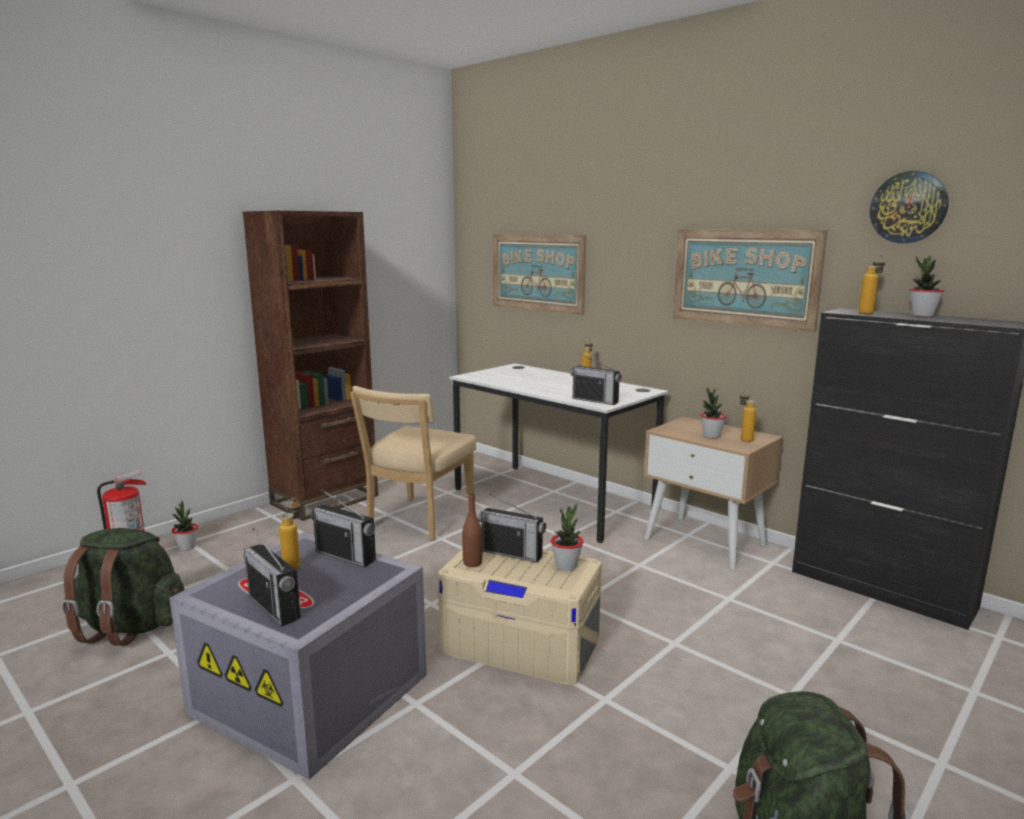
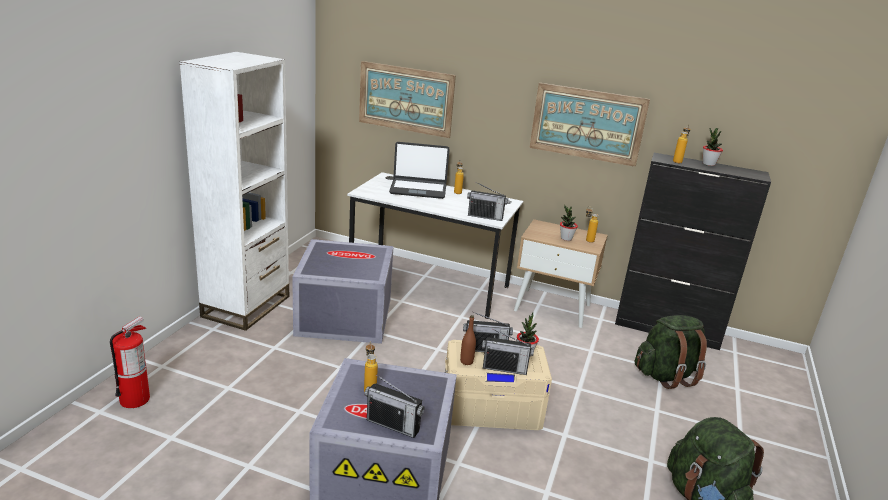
camera: 25 degrees left, 10 degrees up
(131, 627) = (194, 452): green backpack -> green backpack (666, 375)
(187, 547) = (166, 371): potted plant -> none
(325, 500) = (246, 306): brown bookcase -> white bookcase
(345, 556) = (397, 374): radio -> radio (504, 368)
(418, 521) = (343, 317): beige chair -> grey storage box
(539, 376) = (418, 189): none -> laptop
(908, 207) = (704, 92): wall clock -> none

